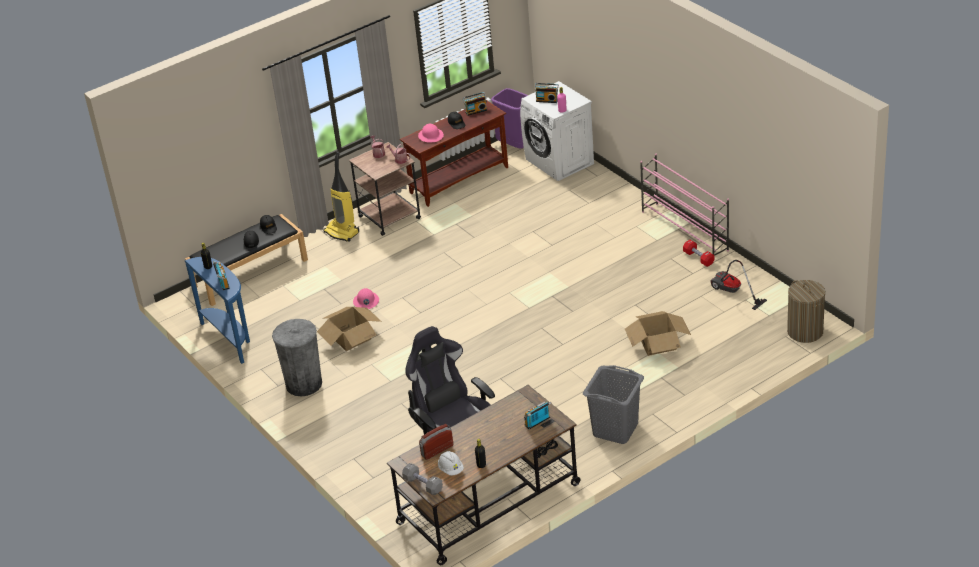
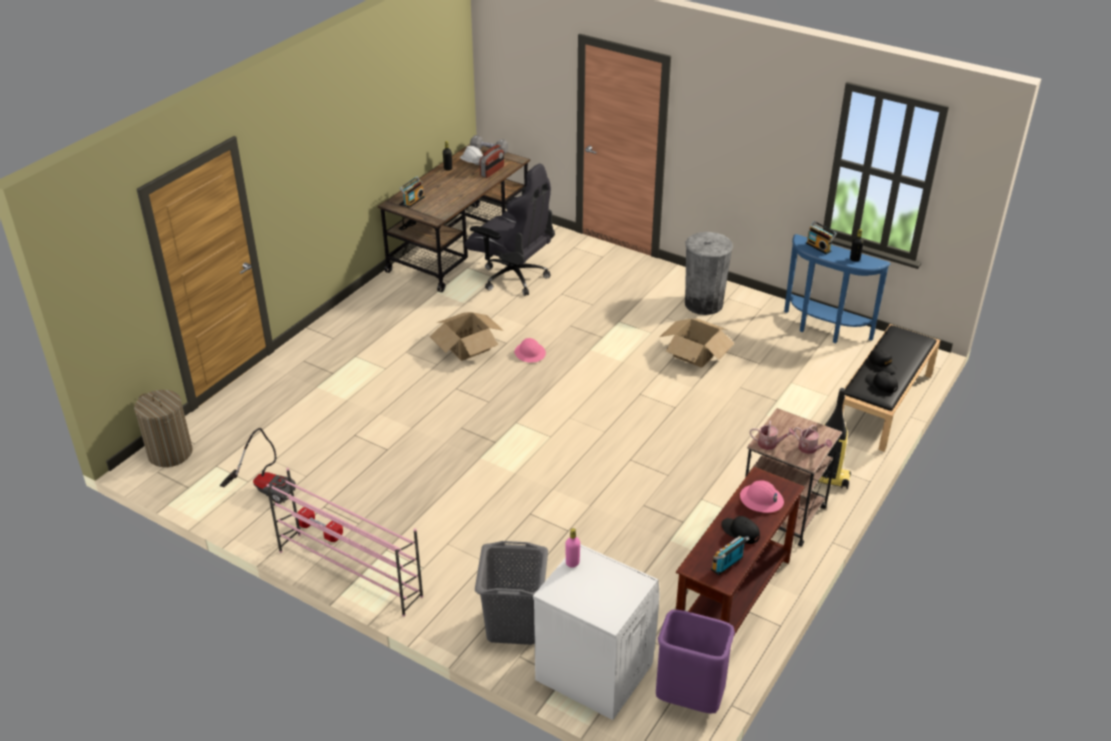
camera: 155 degrees right, 0 degrees up
(366, 301) = (713, 395): pink hard hat -> pink hard hat (530, 353)
(547, 100) = (611, 582): radio -> none
(615, 430) = (367, 318): grey laundry basket -> grey laundry basket (514, 625)
(658, 343) = (346, 408): cardboard box -> cardboard box (467, 347)

